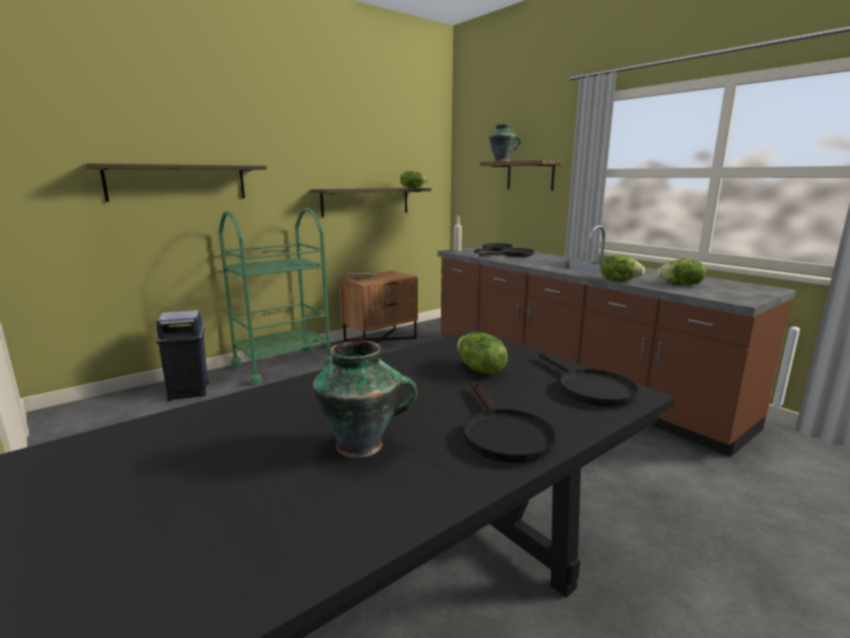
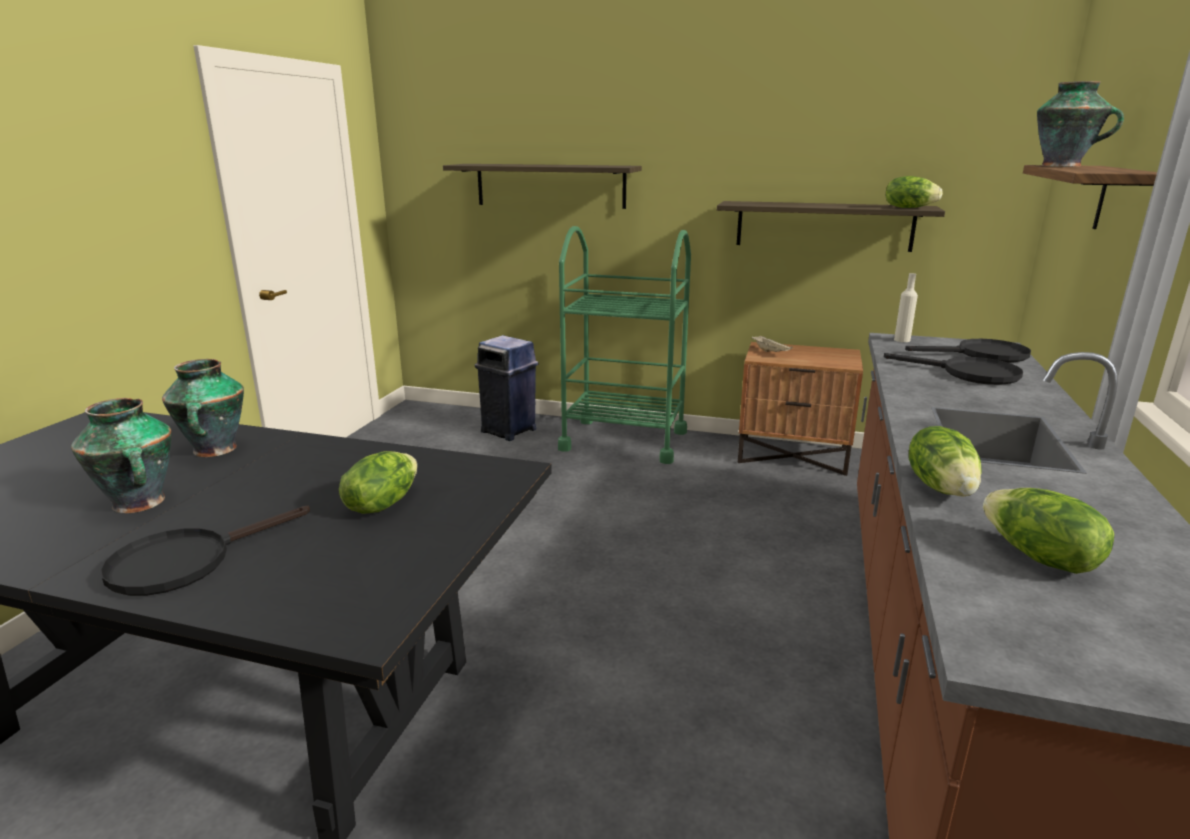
camera: 55 degrees right, 5 degrees up
(284, 407) = (214, 450): none -> vase
(588, 388) = (367, 587): black frying pan -> none

